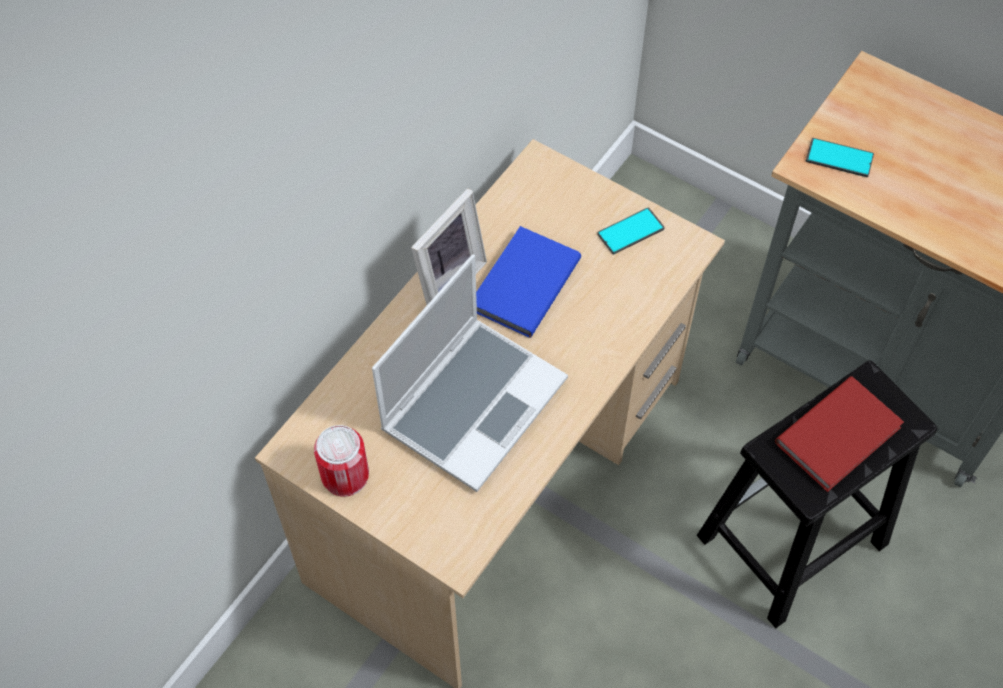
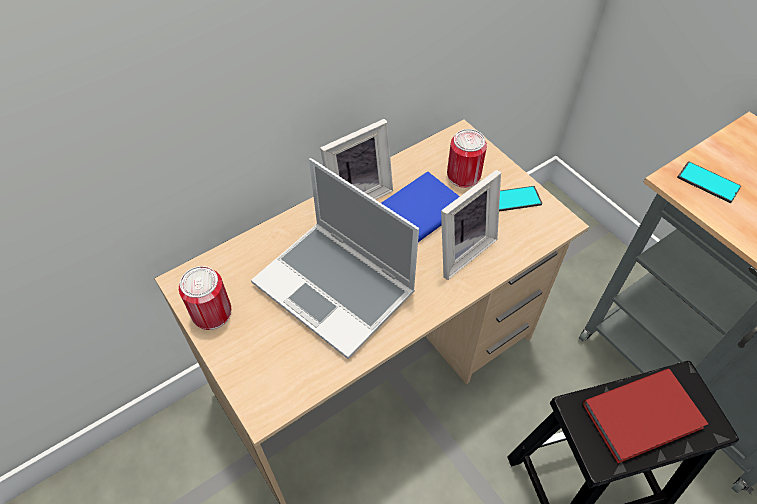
camera: 20 degrees right, 5 degrees down
(473, 402) = (336, 288): laptop -> laptop turned 75 degrees clockwise
(561, 217) = (463, 175): none -> can
(593, 313) = (460, 250): none -> picture frame

